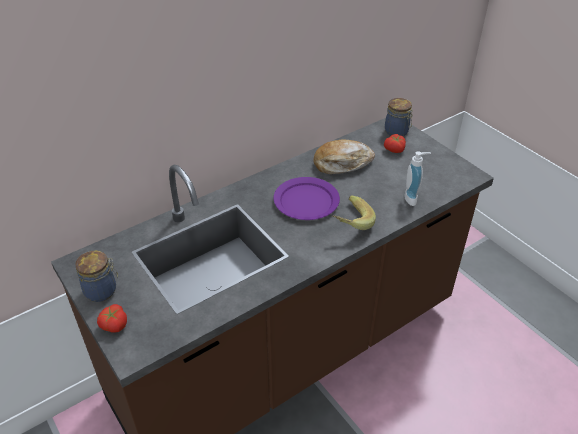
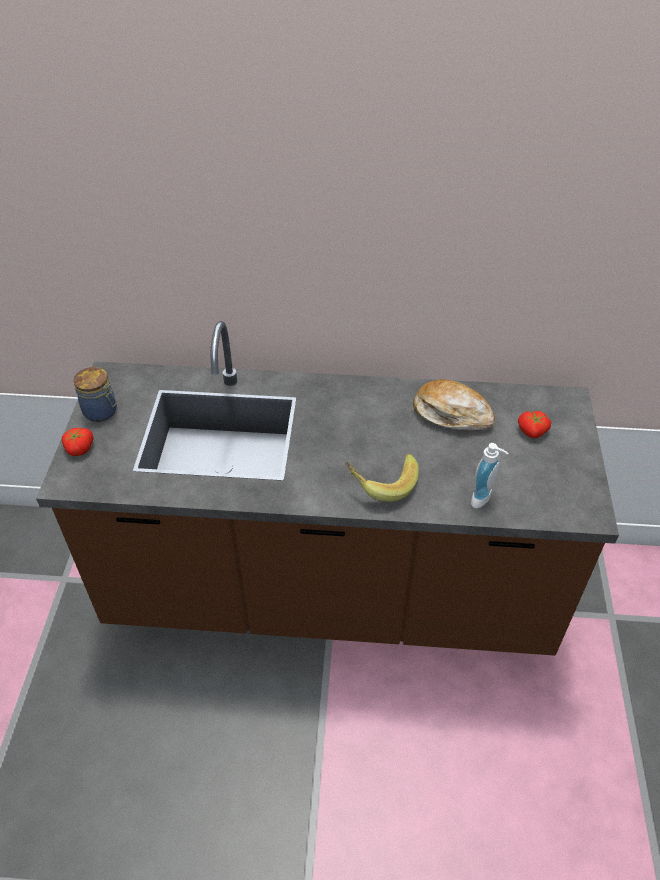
camera: 40 degrees right, 5 degrees up
(307, 201) = (365, 434): purple plate -> none
(397, 132) = (562, 411): jar -> none

